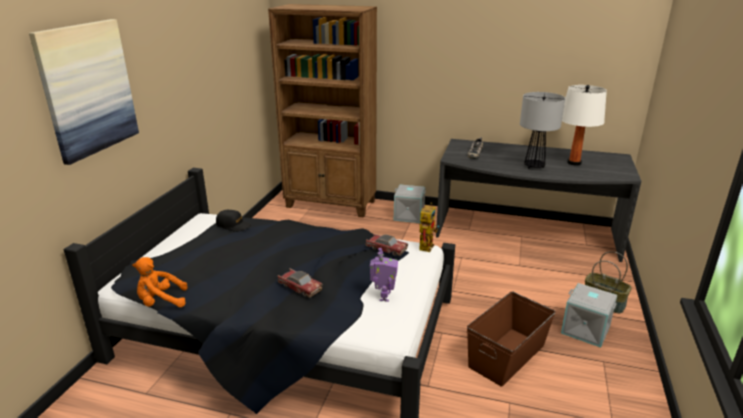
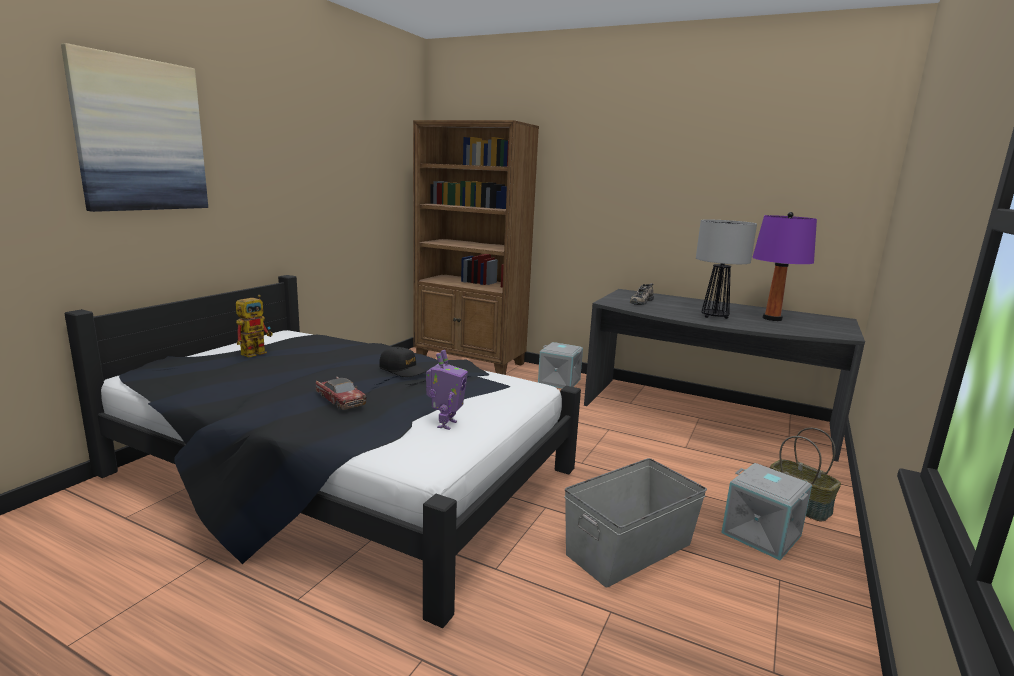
camera: 10 degrees right, 10 degrees down
(161, 302) = (160, 393): orange plush toy -> none
(233, 225) = (311, 340): black cap -> black cap (402, 370)
(386, 249) = (482, 379): toy car -> none
(426, 245) = (538, 383): toy robot -> toy robot (257, 352)
(506, 355) = (628, 548): brown storage box -> grey storage box
(574, 163) = (772, 318): white table lamp -> purple table lamp

